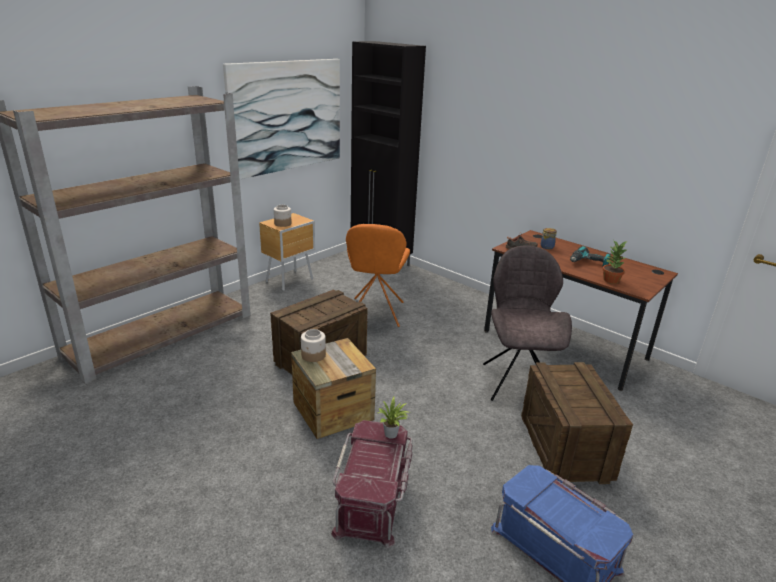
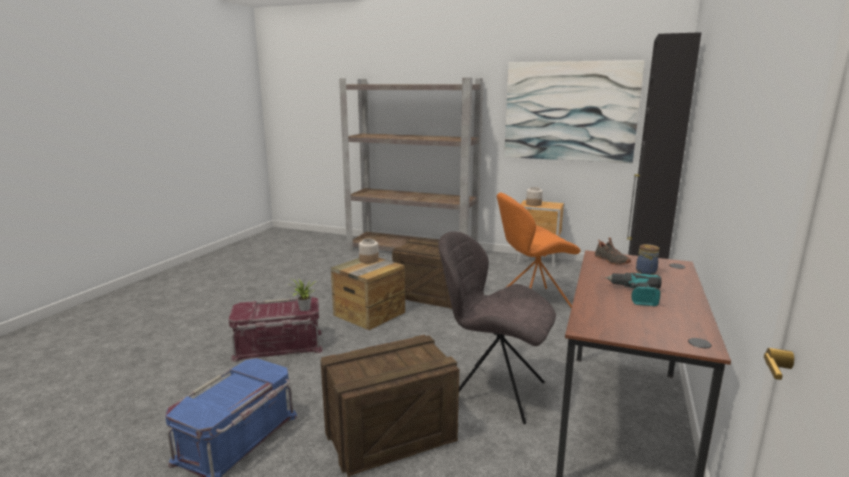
camera: 70 degrees right, 10 degrees down
(517, 381) = (493, 391): grey chair -> grey chair turned 135 degrees counterclockwise
(611, 280) = (595, 309): potted plant -> none

